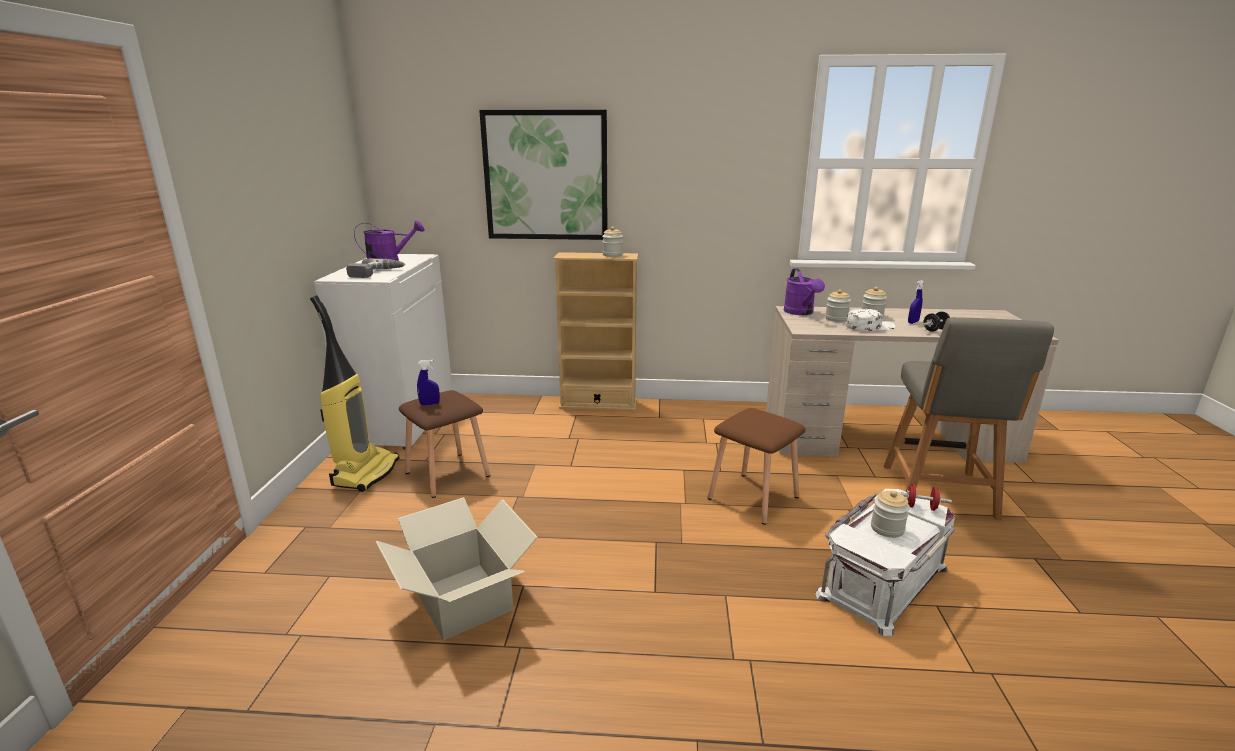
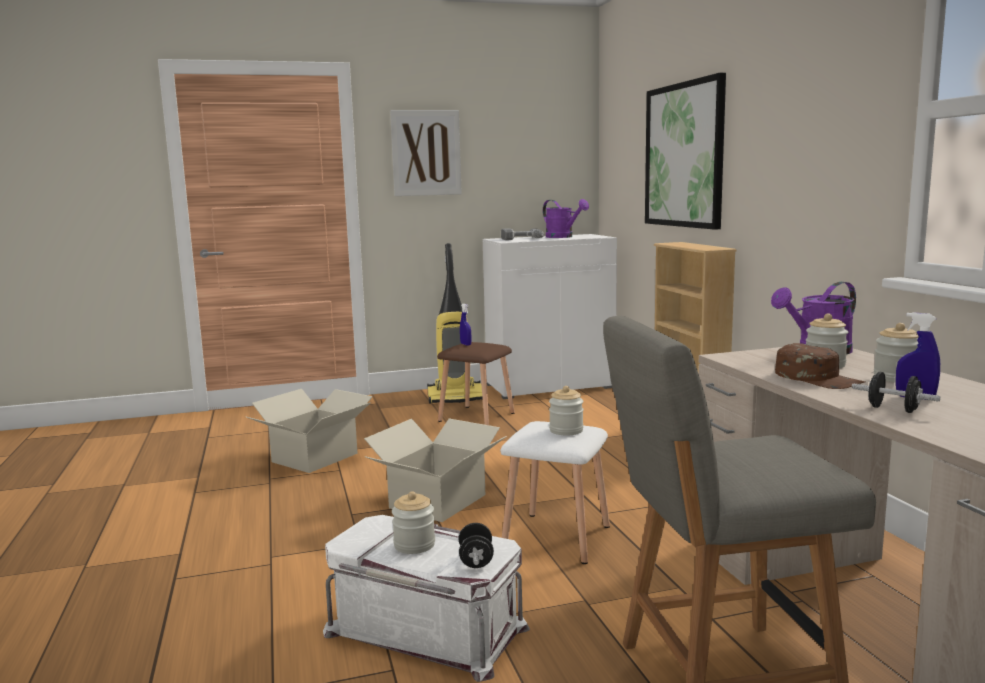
camera: 70 degrees right, 10 degrees down
(245, 176) = (426, 153): none -> picture
(612, 255) = (704, 246): jar -> jar (566, 430)
(655, 535) = (439, 501): none -> cardboard box
(754, 498) = (557, 538): brown stool -> white stool
(869, 326) = (818, 379): white cap -> brown cap
(921, 507) = (476, 560): red dumbbell -> black dumbbell

